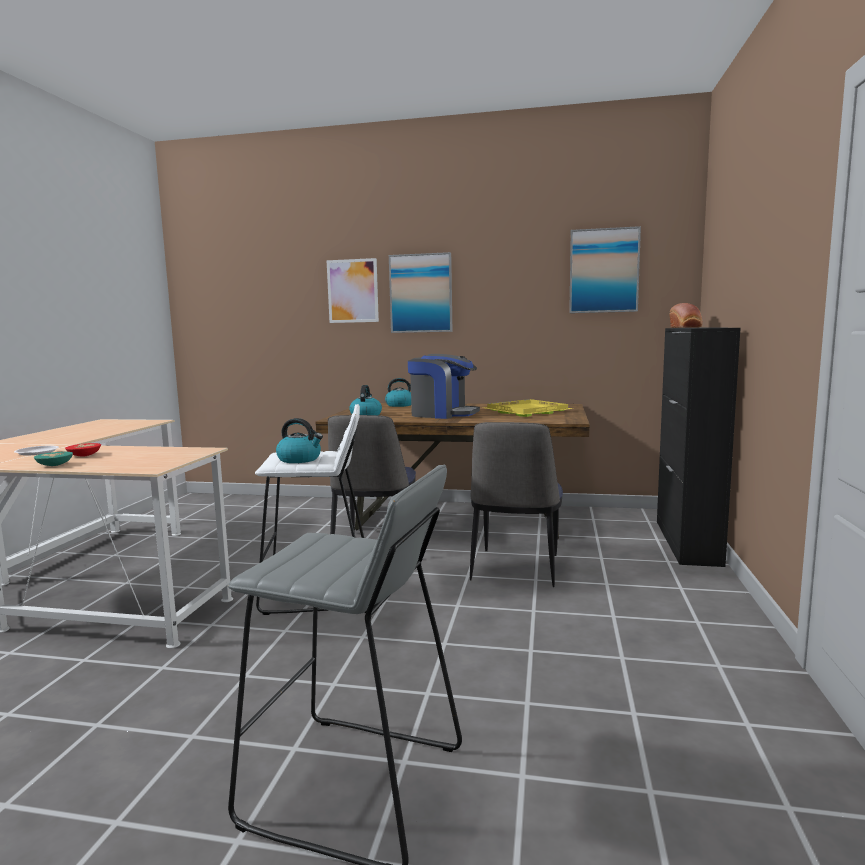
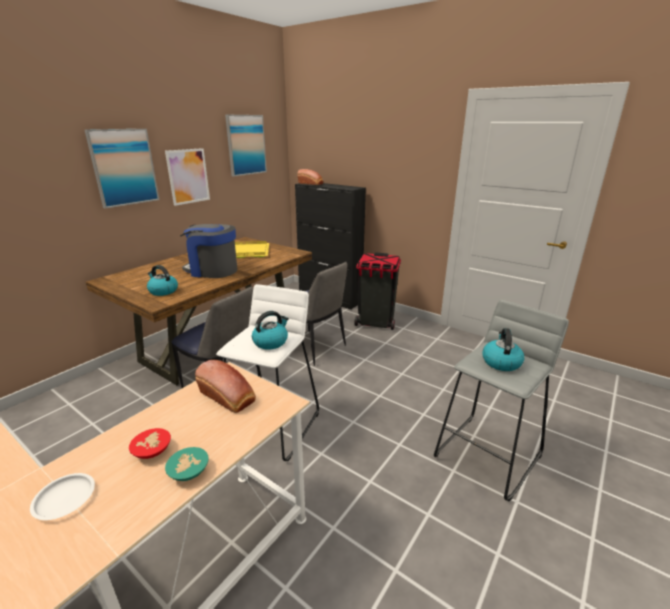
camera: 65 degrees left, 15 degrees up
(160, 456) = (228, 397): none -> bread
(352, 291) = (48, 168): picture -> picture (188, 176)
(400, 405) = (137, 272): kettle -> kettle (501, 362)
(442, 414) = (212, 270): coffee machine -> coffee machine turned 120 degrees counterclockwise
(670, 594) = (376, 323): none -> black trash can

